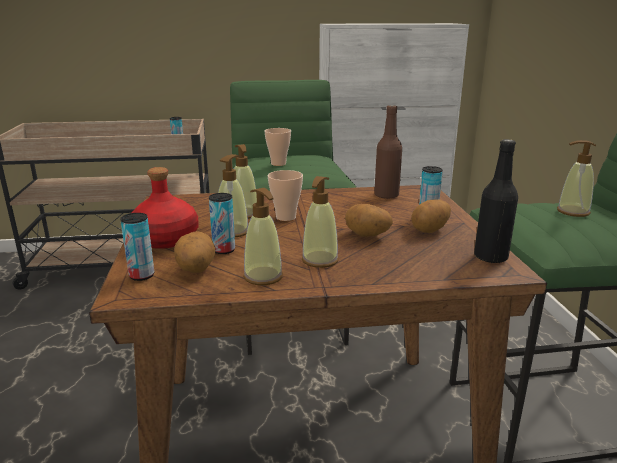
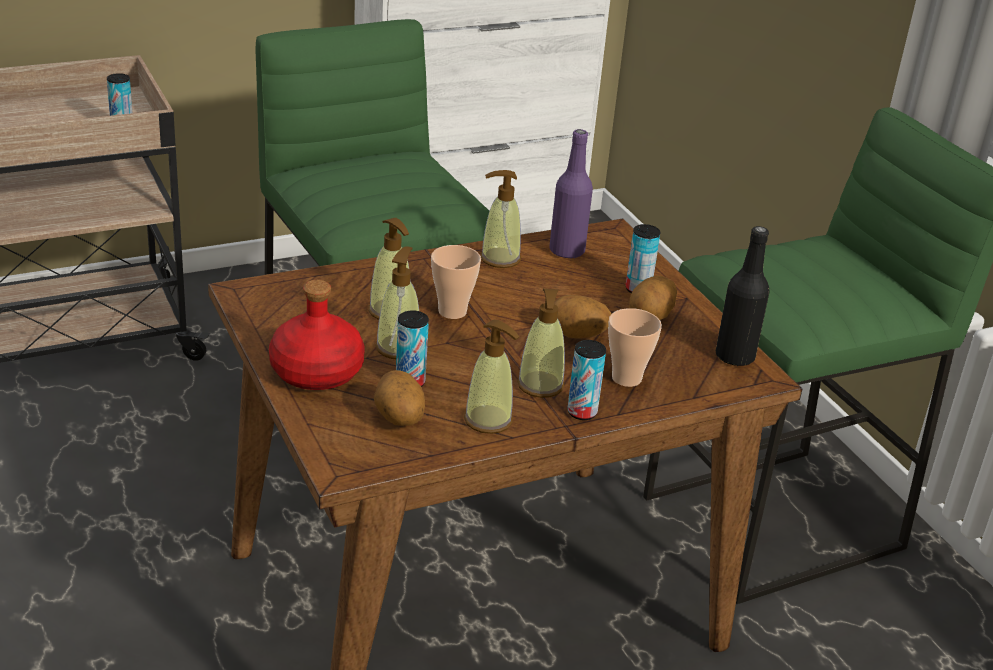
camera: 20 degrees left, 10 degrees up
(142, 275) = (338, 437): can -> can (582, 412)
(278, 164) = (370, 189): cup -> cup (626, 378)
(386, 195) = (566, 251): brown bottle -> purple bottle
(572, 212) = (814, 266): soap dispenser -> soap dispenser (500, 259)

